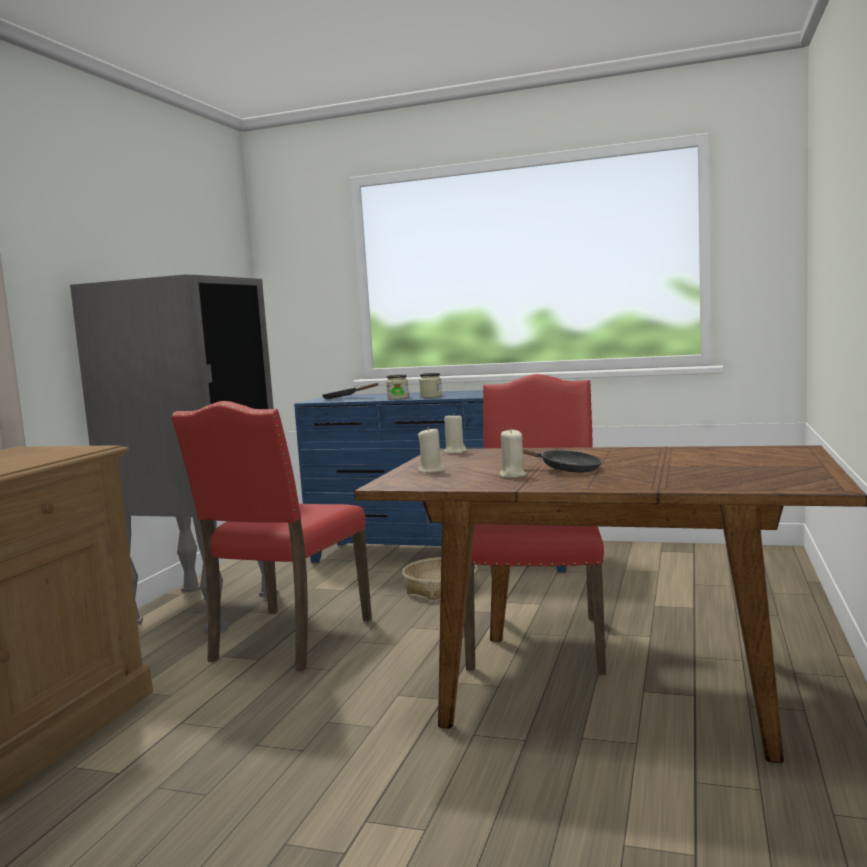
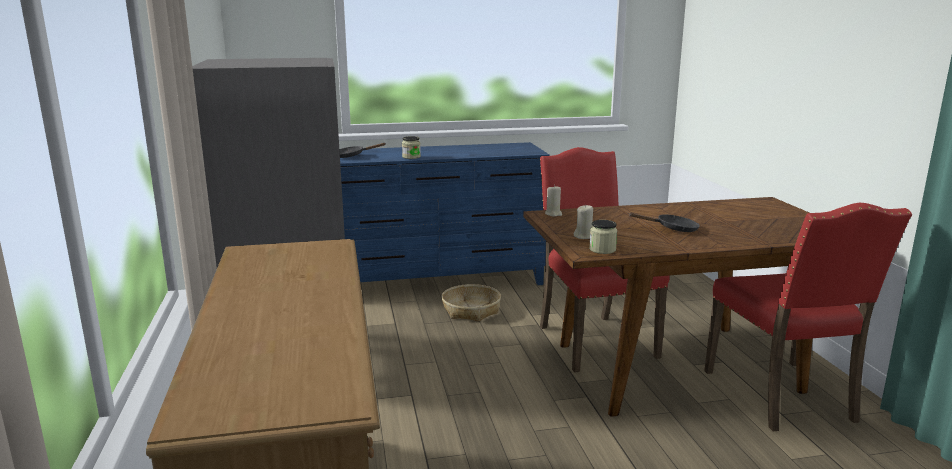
camera: 30 degrees left, 10 degrees up
(287, 640) = (412, 375): red chair -> red chair (782, 396)
(431, 396) = (437, 154): jar -> jar (602, 249)
(512, 475) = (652, 237): beige candle -> none

